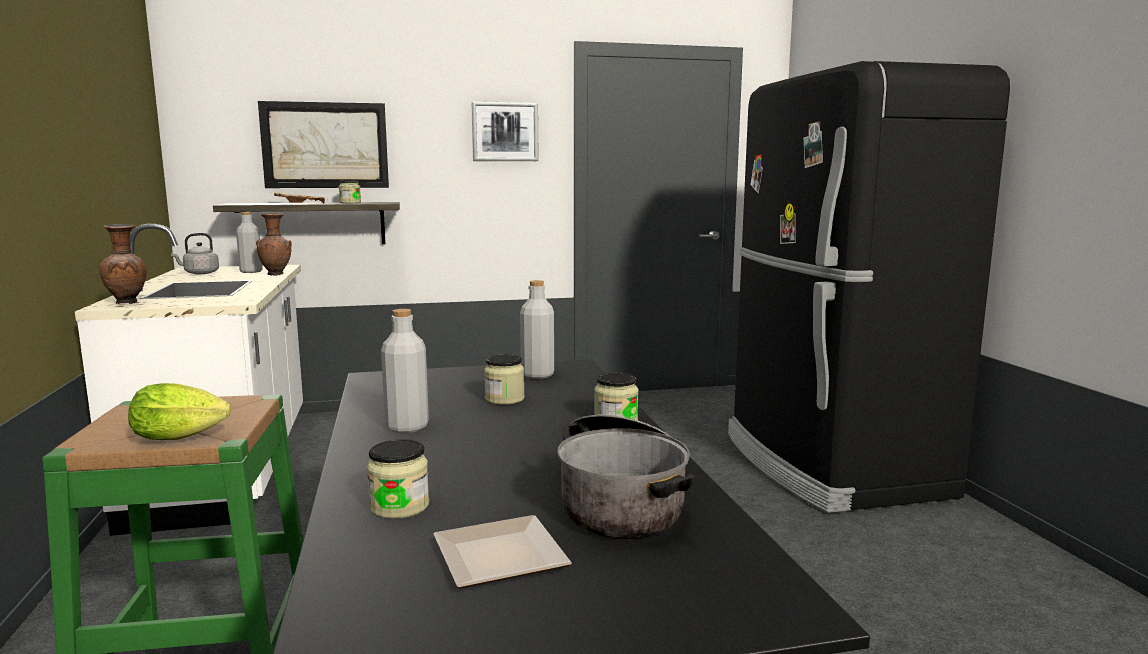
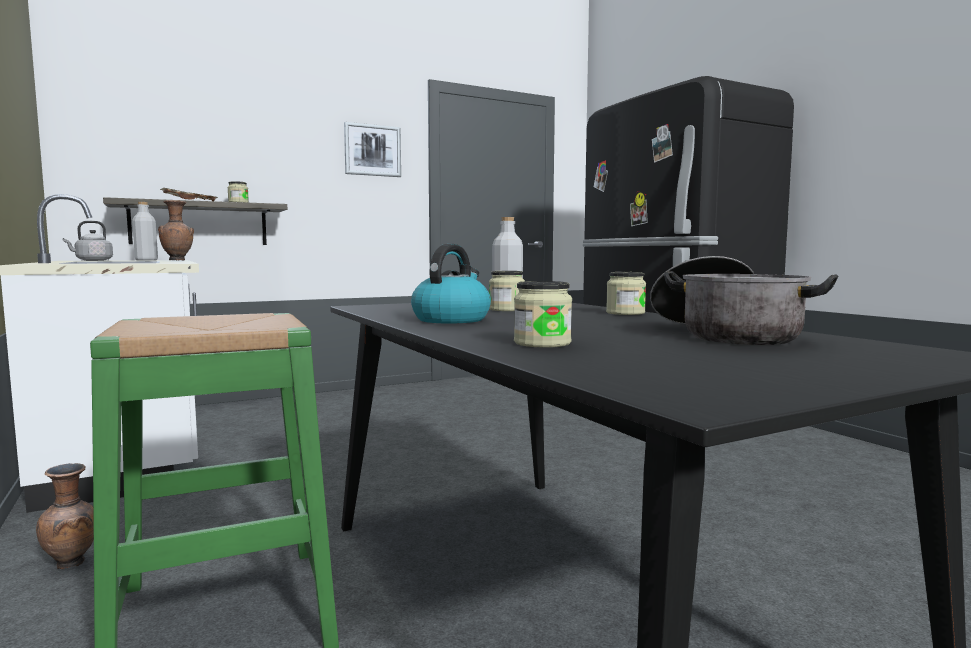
camera: 15 degrees left, 5 degrees down
(128, 303) = (53, 263): brown vase -> brown vase (73, 564)
(184, 437) = (239, 327): lettuce -> none
(325, 145) = (210, 152): picture -> none
(407, 427) = (451, 319): grey bottle -> kettle
(497, 560) = (696, 355): plate -> none

